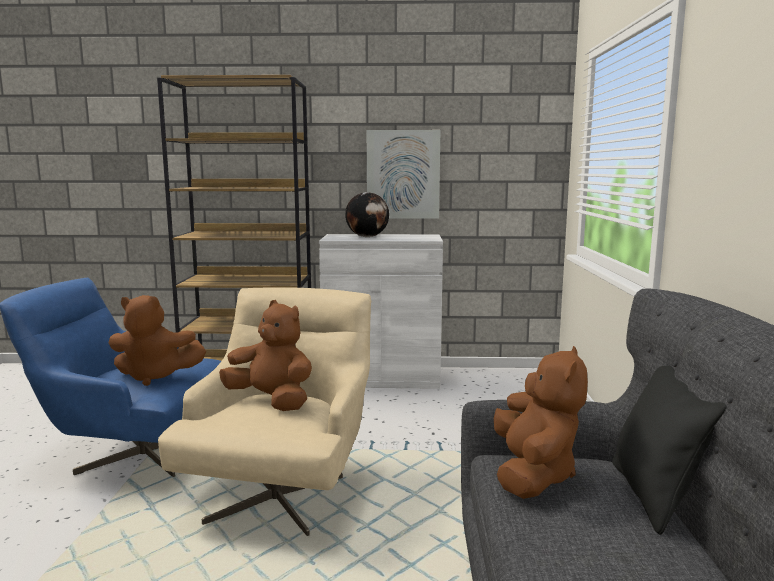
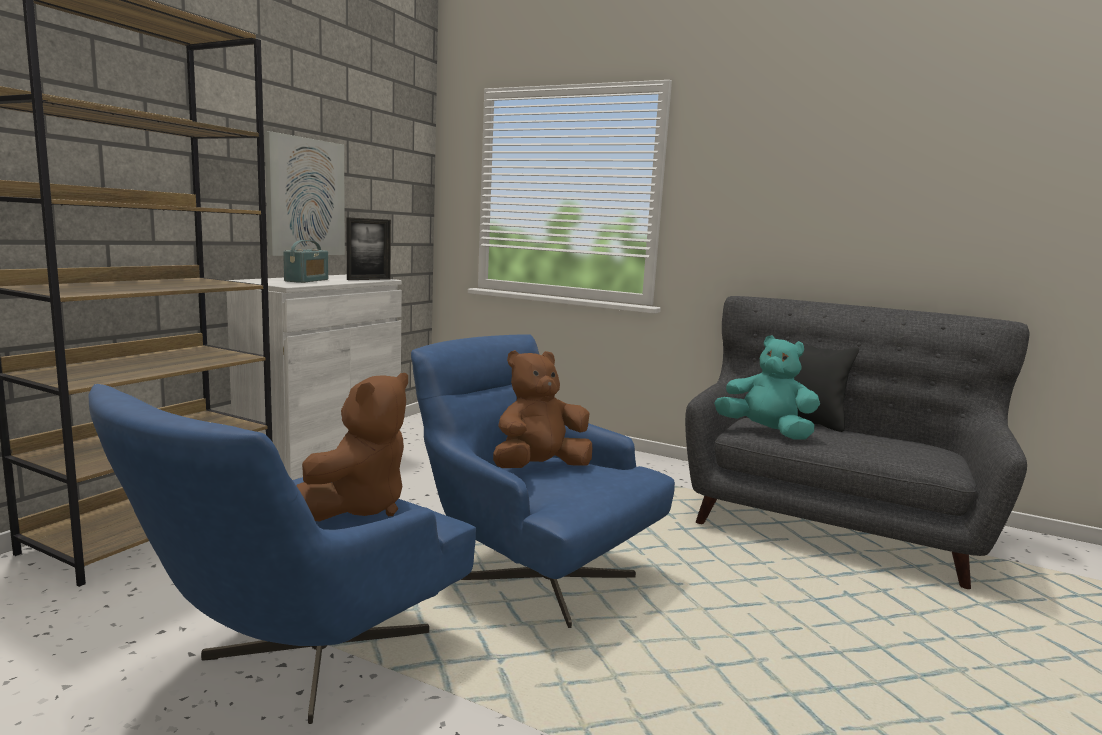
camera: 65 degrees left, 0 degrees up
(283, 489) = (532, 572): beige armchair -> blue armchair
(367, 237) = (307, 280): globe -> radio
(417, 239) = (369, 279): none -> picture frame
(533, 474) = (766, 432): brown plush toy -> turquoise plush toy

